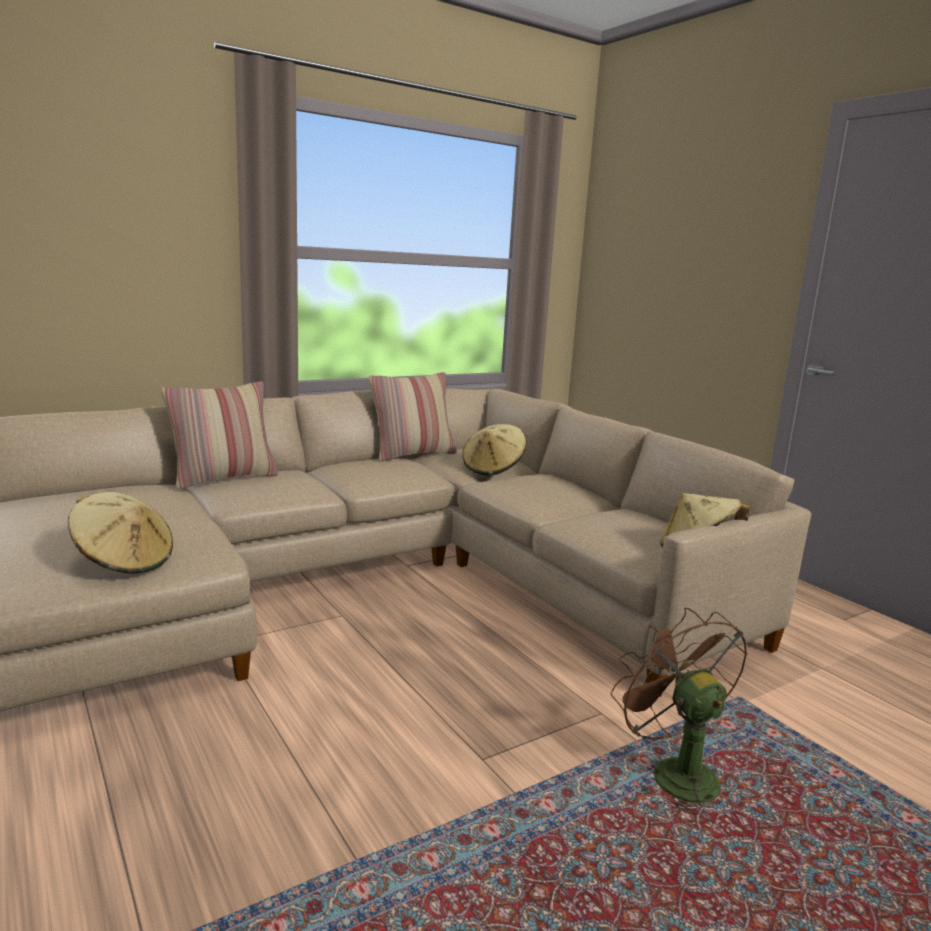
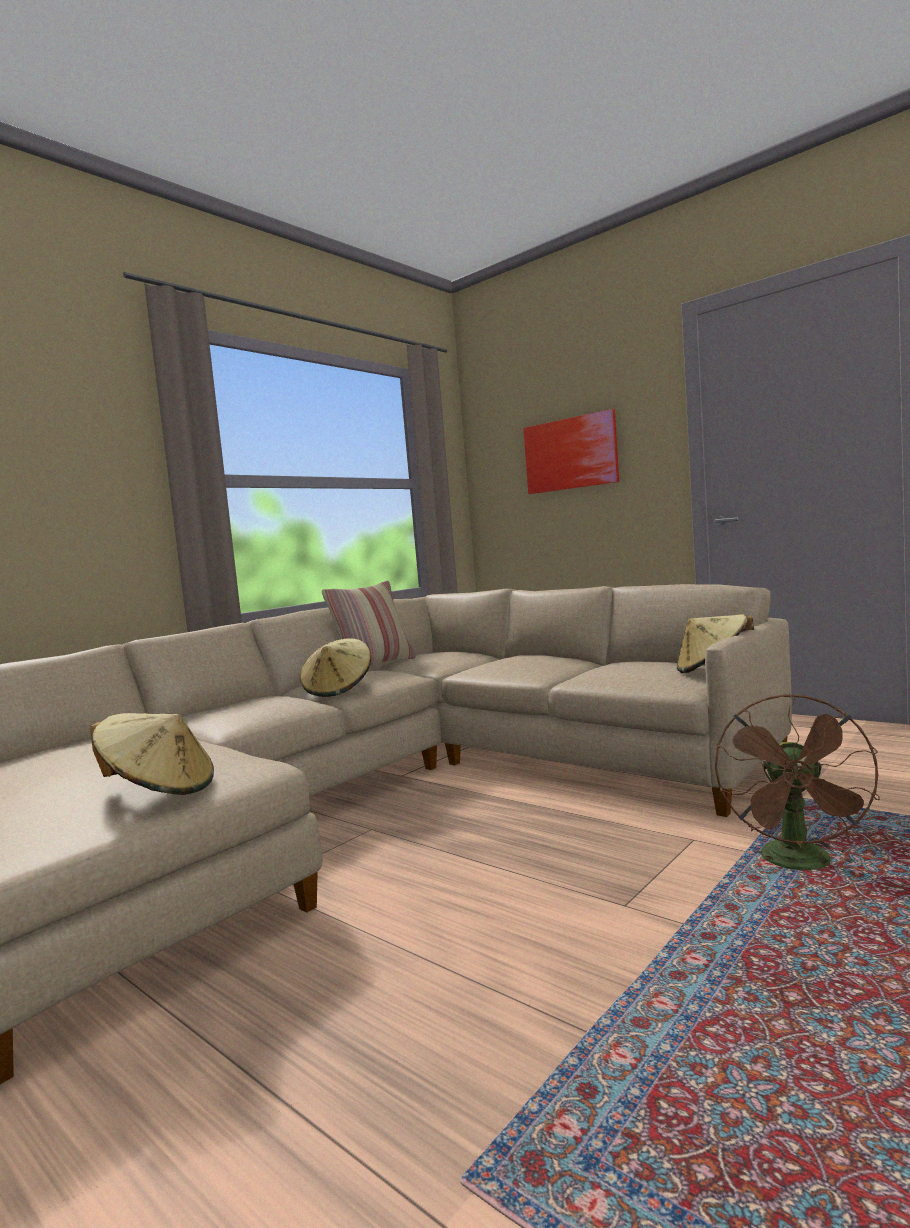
camera: 15 degrees left, 10 degrees down
(223, 478) = (198, 713): pillow -> none
(493, 469) = (463, 660): beige hat -> beige hat (338, 690)
(672, 772) = (800, 865): brown fan -> brown fan turned 120 degrees counterclockwise
(683, 257) = (570, 454): none -> picture

